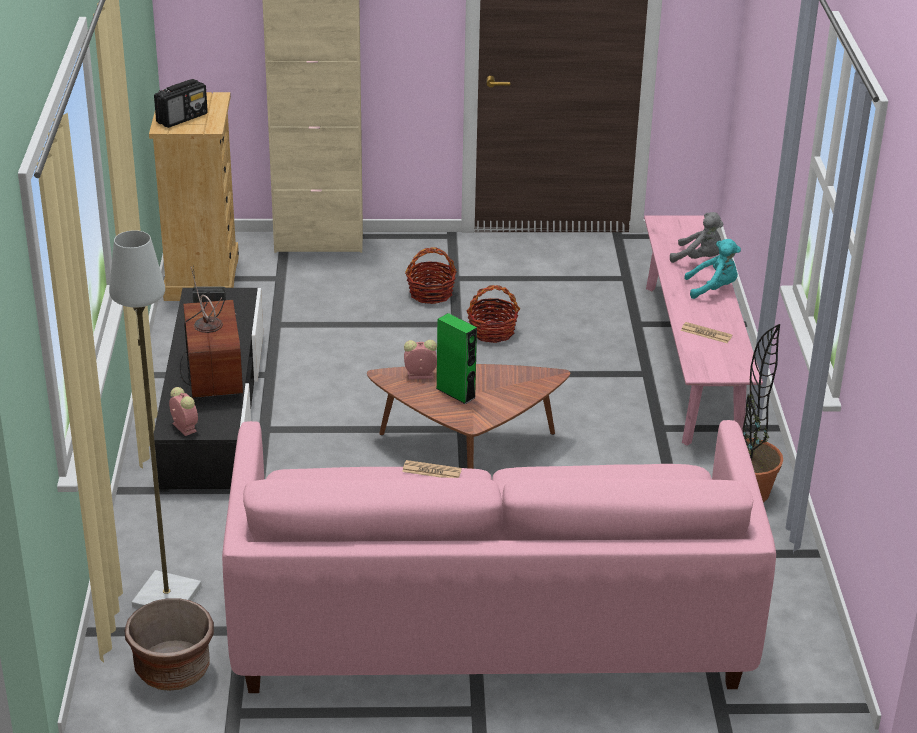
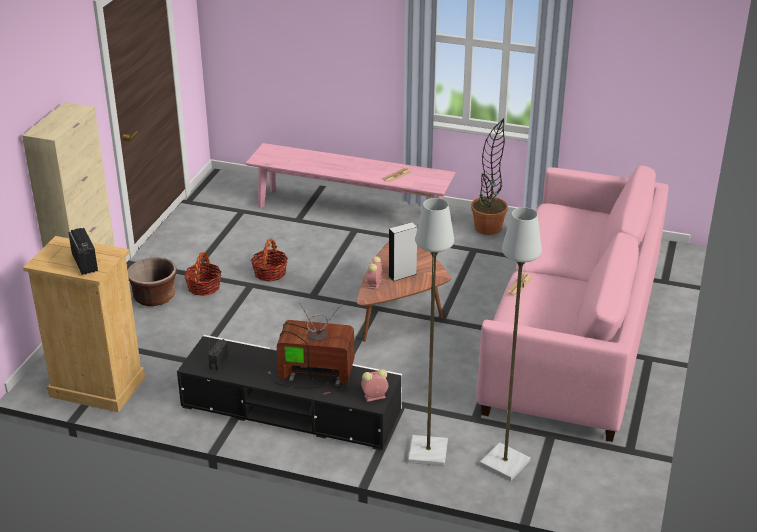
camera: 70 degrees left, 0 degrees up
(167, 529) = (429, 452): none -> grey floor lamp
(173, 670) = (582, 471): brown planter -> brown planter (154, 297)
(455, 393) = (402, 275): green speaker -> grey speaker
(699, 259) = (312, 158): grey plush toy -> none
(713, 288) = (349, 162): turquoise plush toy -> none

